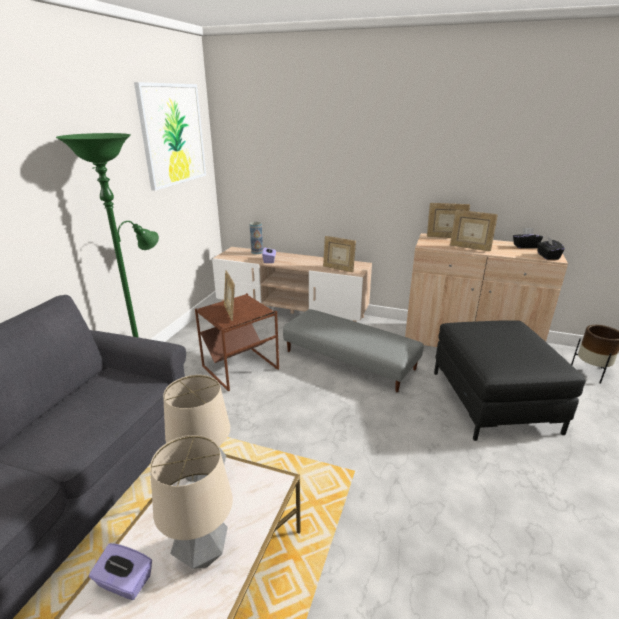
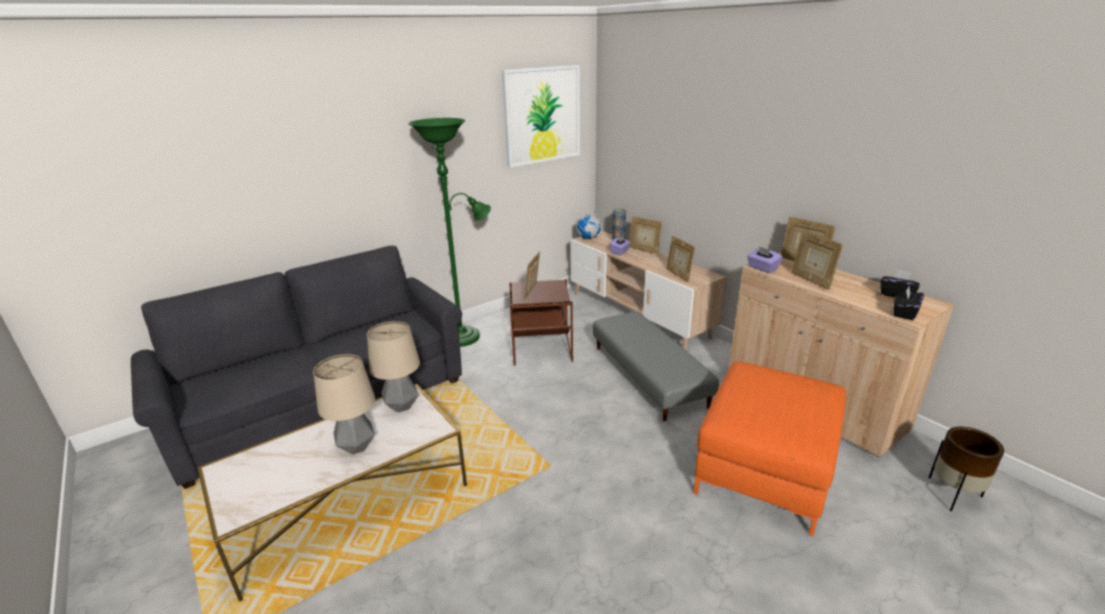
camera: 35 degrees right, 0 degrees up
(124, 582) = (309, 440): purple tissue box -> purple tissue box (762, 268)
(228, 254) = (588, 238): none -> globe
(287, 255) = (644, 250): none -> picture frame
(492, 400) = (763, 468): black ottoman -> orange ottoman

